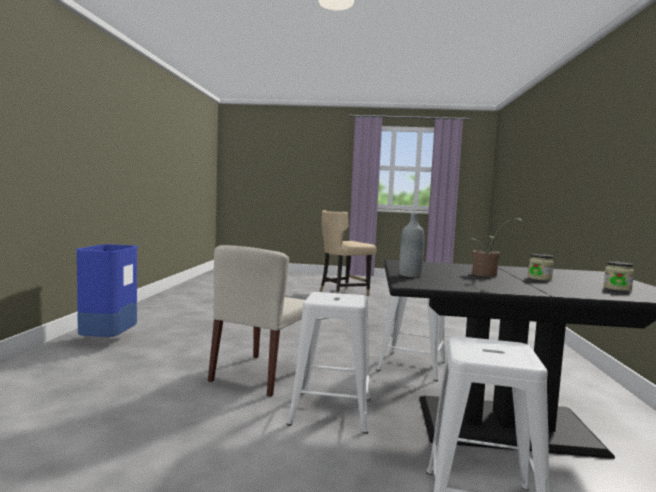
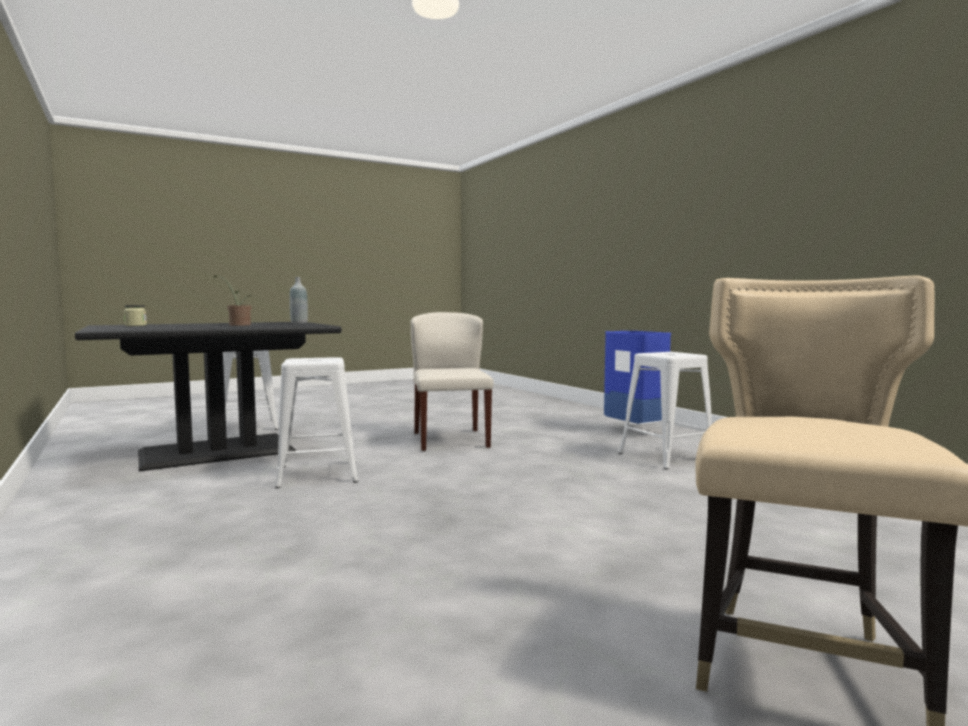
camera: 145 degrees right, 0 degrees up
(331, 411) = (360, 435): white stool -> white stool (666, 456)
(539, 278) = (191, 325): jar -> none

